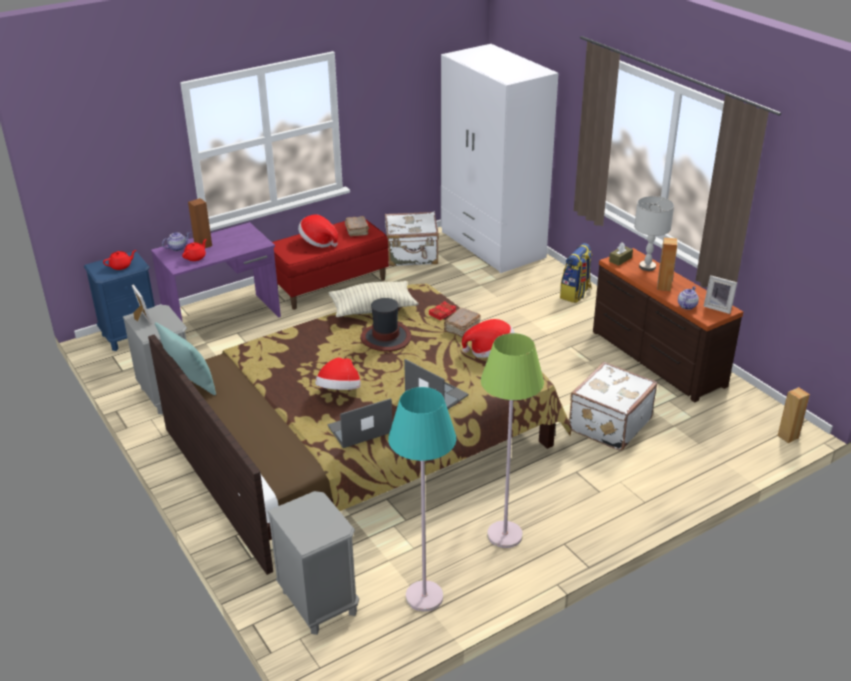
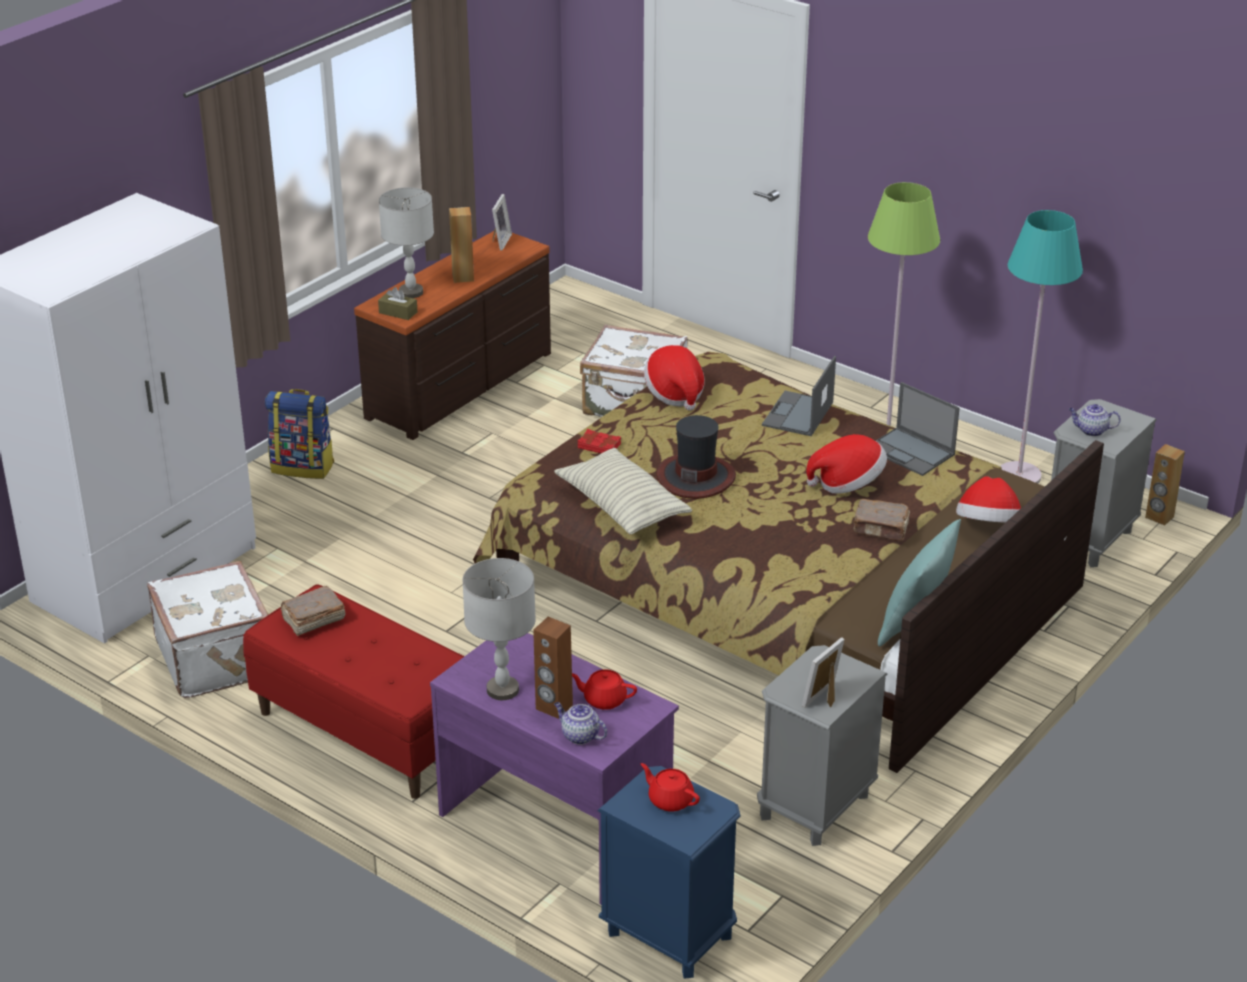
camera: 110 degrees left, 0 degrees up
(227, 236) = (502, 690): none -> grey table lamp
(318, 242) = (376, 654): hat -> hat (987, 527)
(461, 328) = (630, 424): brown book -> brown book (881, 529)
(687, 305) = (506, 260): teapot -> teapot (1091, 431)
(787, 436) = (587, 296): brown speaker -> brown speaker (1159, 517)

